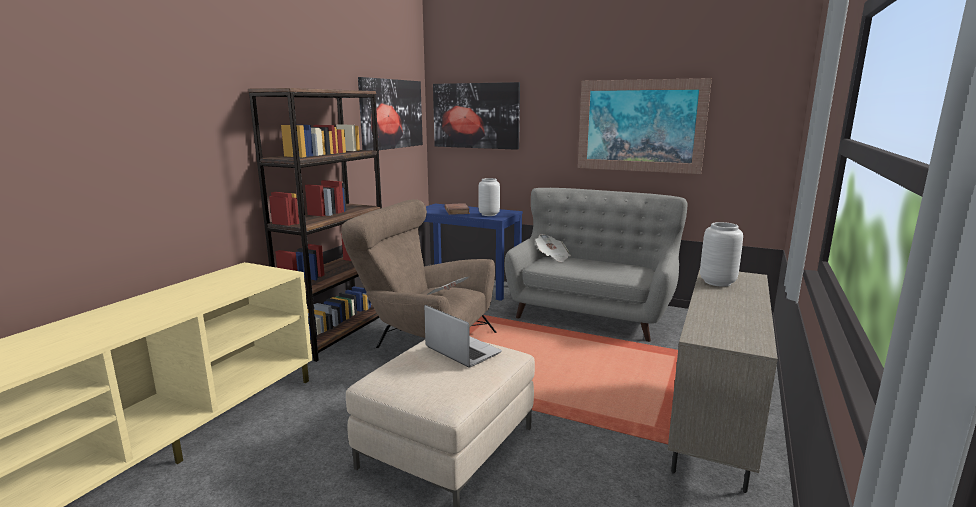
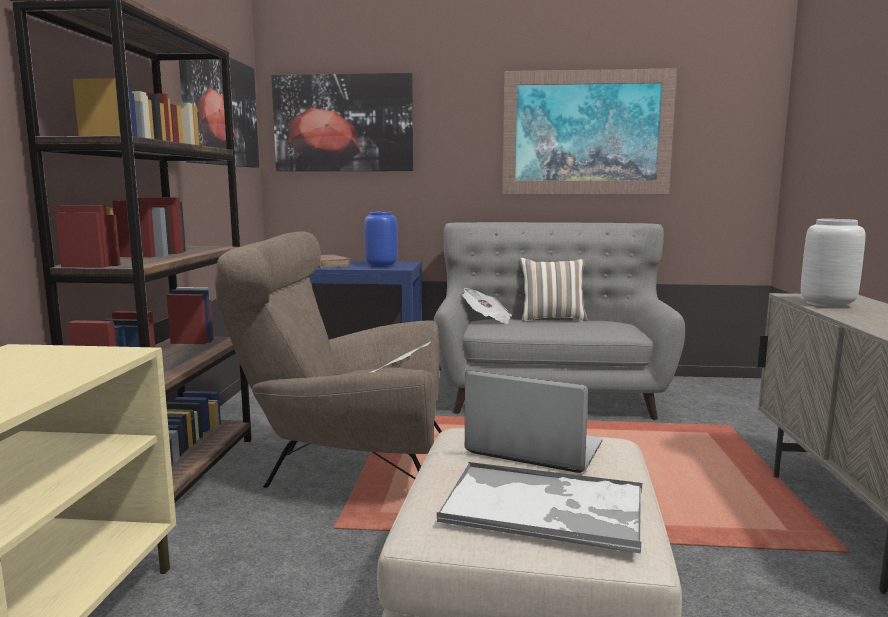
camera: 20 degrees left, 5 degrees down
(430, 381) = (545, 507): none -> tray
(488, 214) = (380, 266): grey vase -> blue vase
(600, 260) = (552, 319): none -> pillow

